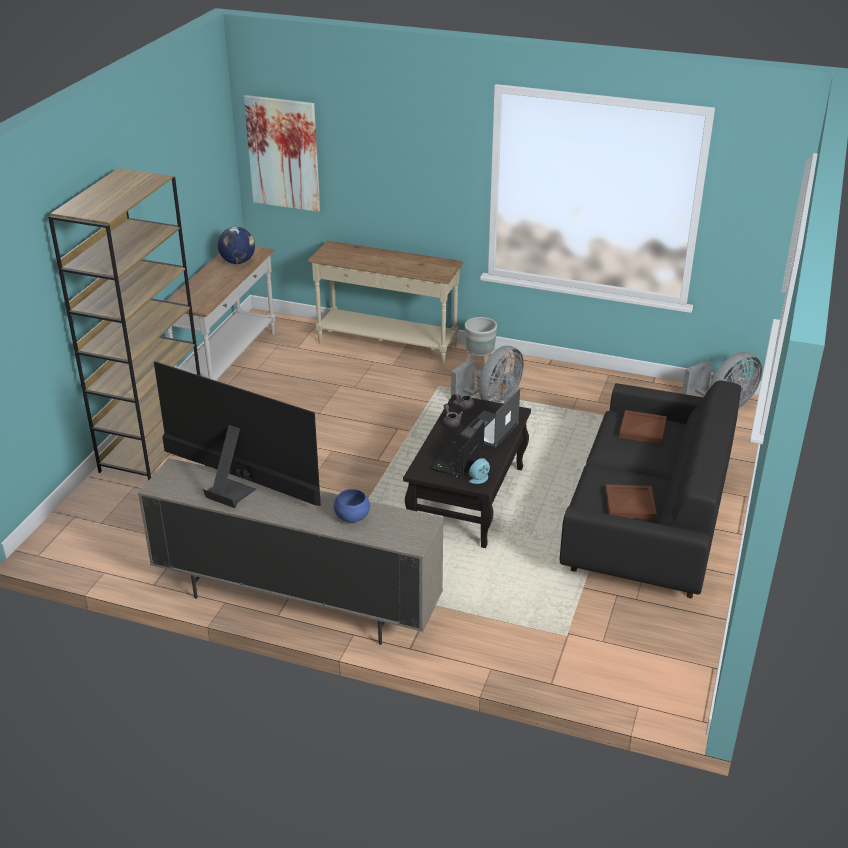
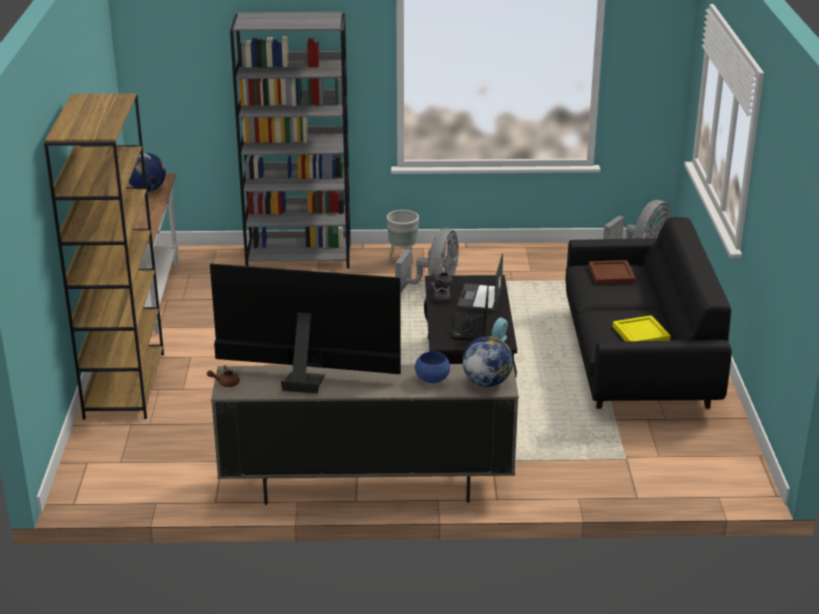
camera: 20 degrees left, 5 degrees down
(162, 477) = (225, 383): none -> brown teapot
(283, 153) = (172, 74): picture -> none
(386, 345) = (299, 256): beige console table -> grey bookcase
(402, 533) = (486, 382): none -> globe
(629, 503) = (640, 333): brown tray -> yellow tray

